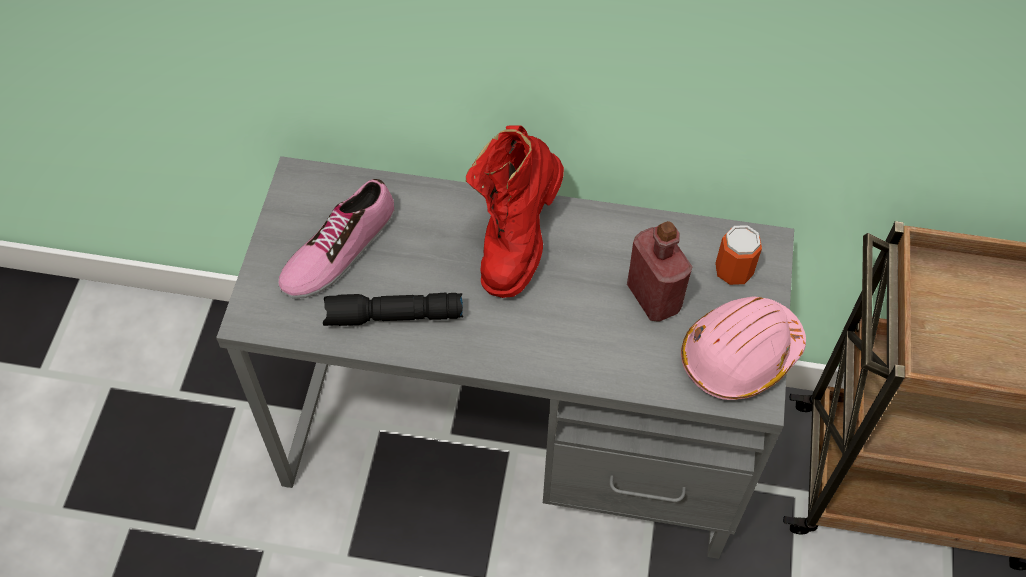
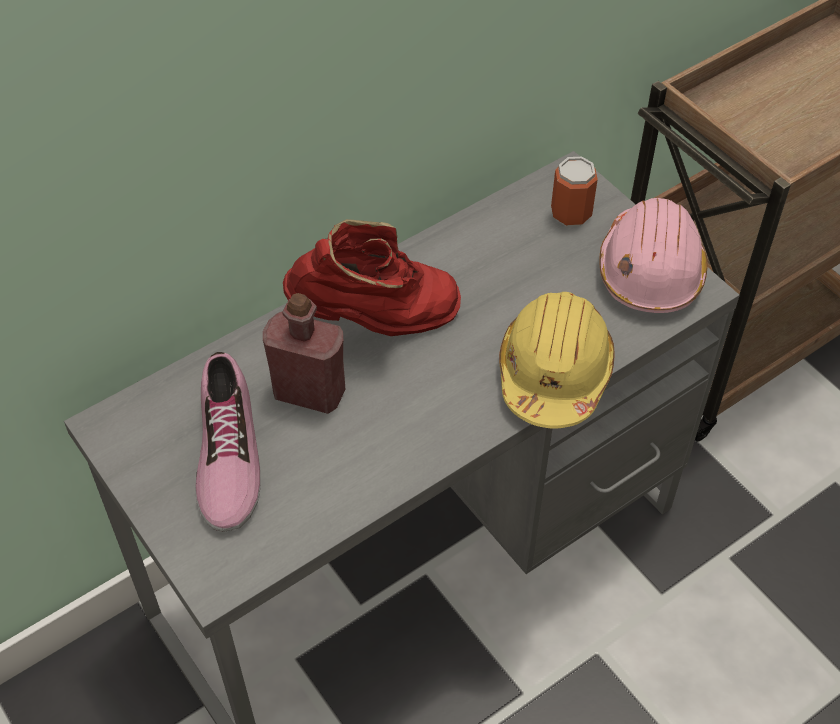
camera: 45 degrees left, 5 degrees down
(392, 317) = (348, 468): black flashlight -> none
(516, 240) = (376, 322): red boot -> red boot turned 75 degrees counterclockwise
(586, 367) = (554, 373): none -> yellow hard hat
(653, 297) = (538, 279): red bottle -> red bottle (309, 392)

